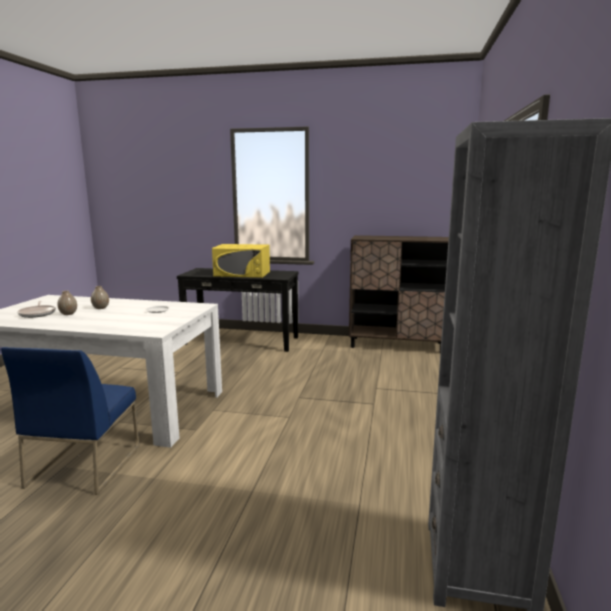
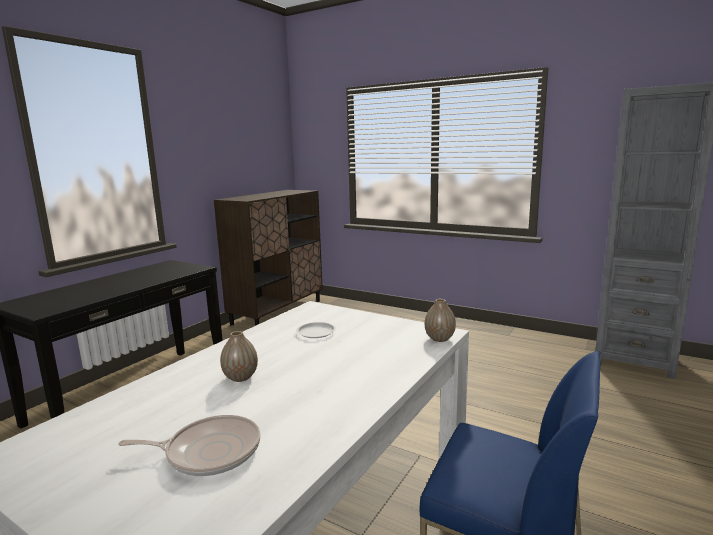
camera: 70 degrees left, 0 degrees up
(68, 314) = (256, 409): vase -> vase (439, 339)
(242, 274) = (127, 282): yellow microwave -> none

